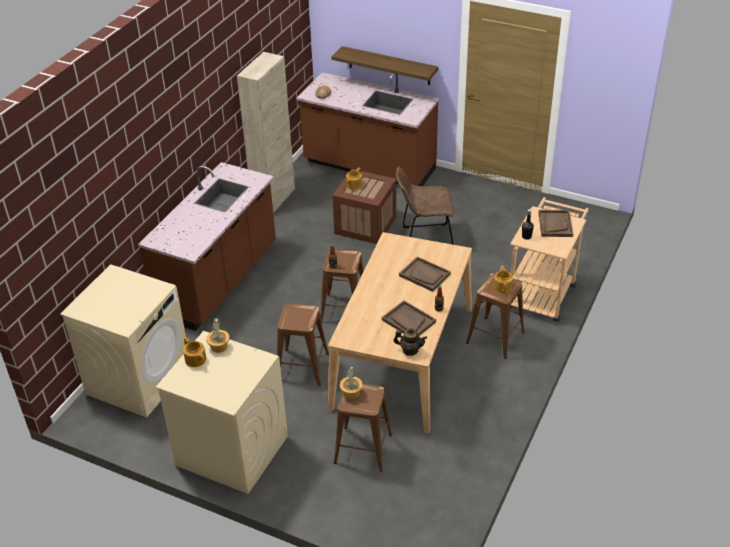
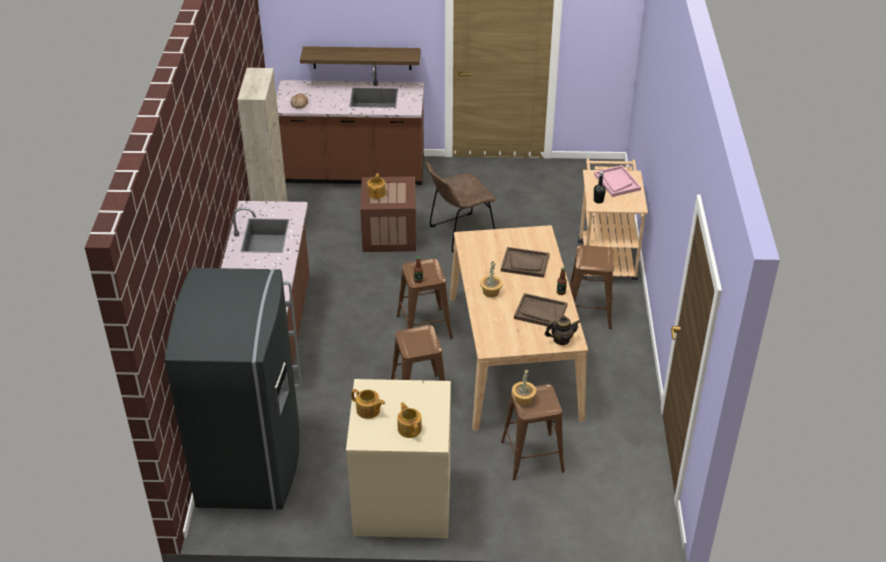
camera: 25 degrees left, 0 degrees up
(139, 379) = (252, 461): beige washing machine -> grey fridge
(219, 346) = (383, 390): potted plant -> potted plant (490, 292)
(502, 287) = (597, 256): teapot -> teapot (409, 428)
(555, 224) = (616, 182): brown tray -> pink tray

